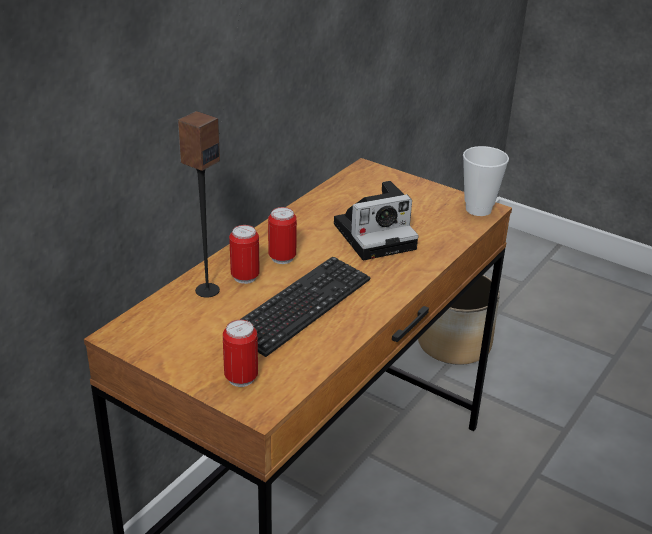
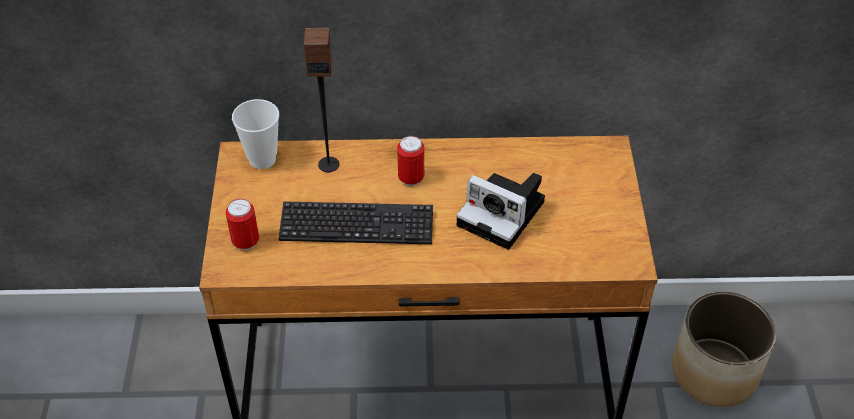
camera: 55 degrees right, 15 degrees up
(245, 277) = (365, 173): can -> none
(478, 209) = (624, 258): cup -> cup (262, 159)

